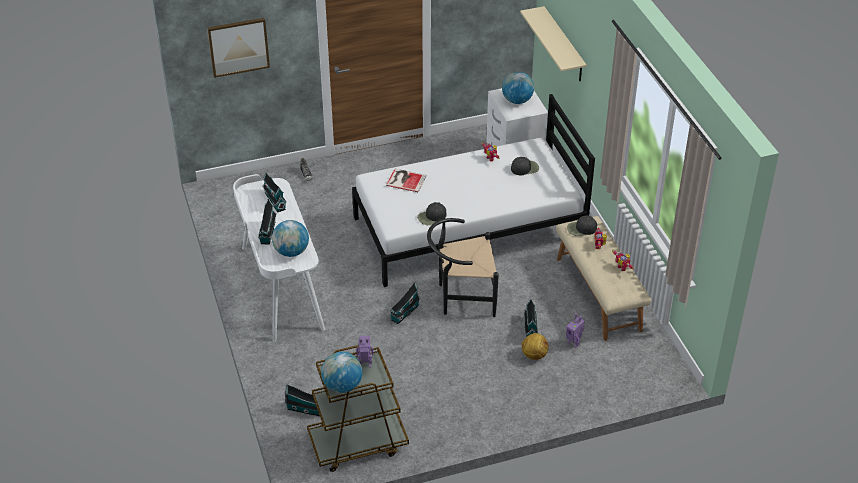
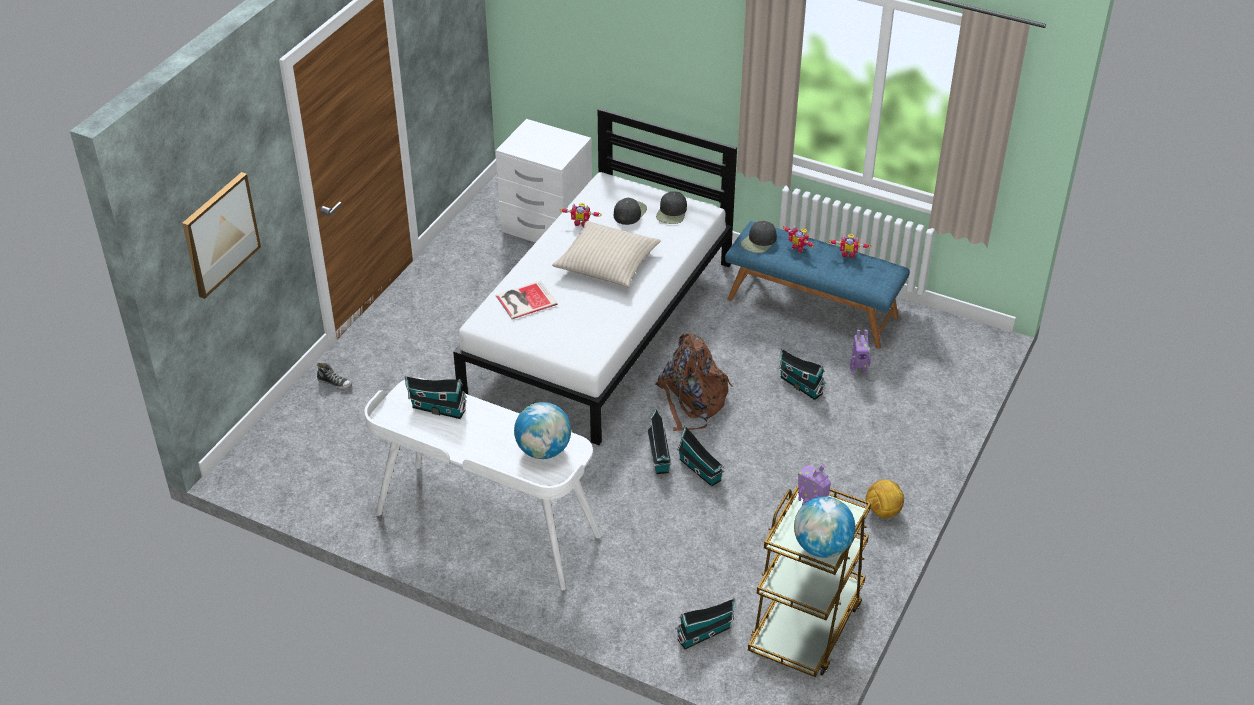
camera: 45 degrees left, 0 degrees up
(267, 233) = (485, 449): toy house -> toy house (701, 471)
(432, 217) = (610, 320): black cap -> black cap (672, 213)
(461, 297) = (692, 401): black chair -> brown backpack
(473, 187) = (606, 263): none -> beige pillow
(517, 100) = (541, 143): globe -> none
(534, 355) = (840, 408): football -> football (883, 512)
(564, 45) = (580, 41): beige shelf -> none
(599, 293) = (812, 307): beige bench -> blue bench

